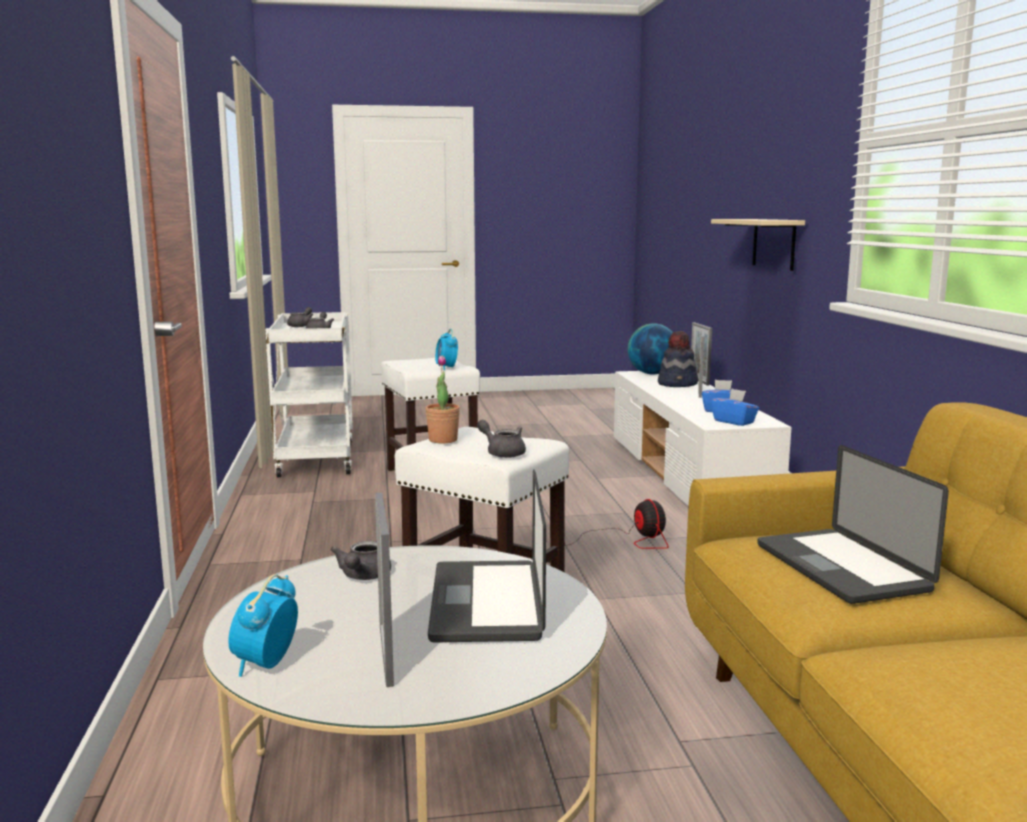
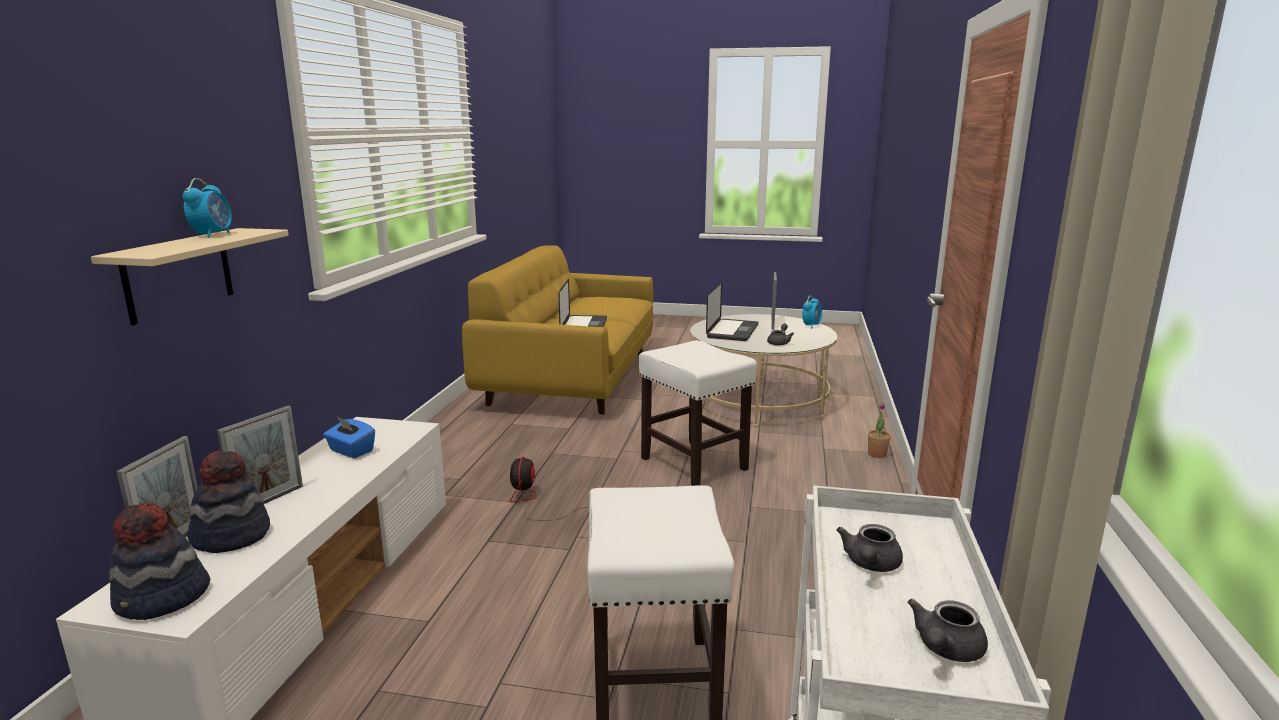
camera: 160 degrees left, 5 degrees up
(443, 440) = (721, 359): potted plant -> potted plant (877, 454)
(446, 368) = (638, 494): alarm clock -> alarm clock (213, 235)
(502, 453) = (690, 346): grey teapot -> none
(652, 374) = (162, 599): globe -> hat
(734, 422) = (386, 430): blue tissue box -> none

